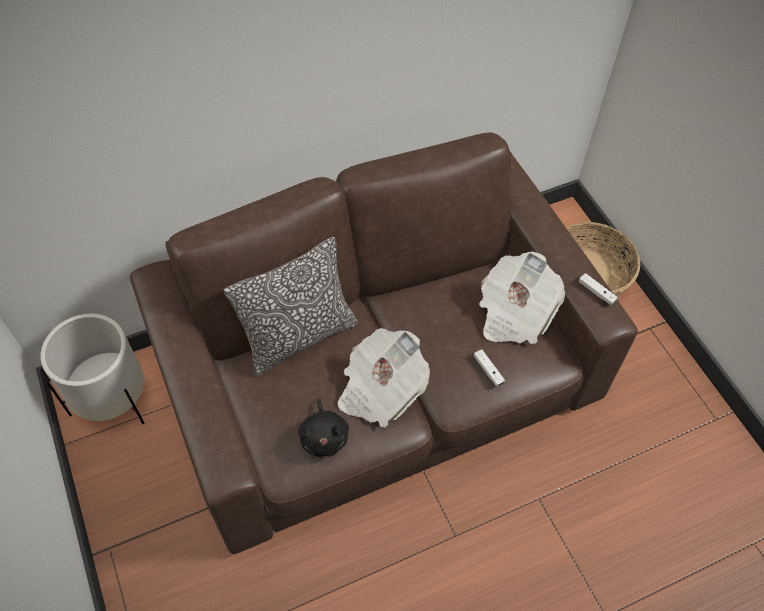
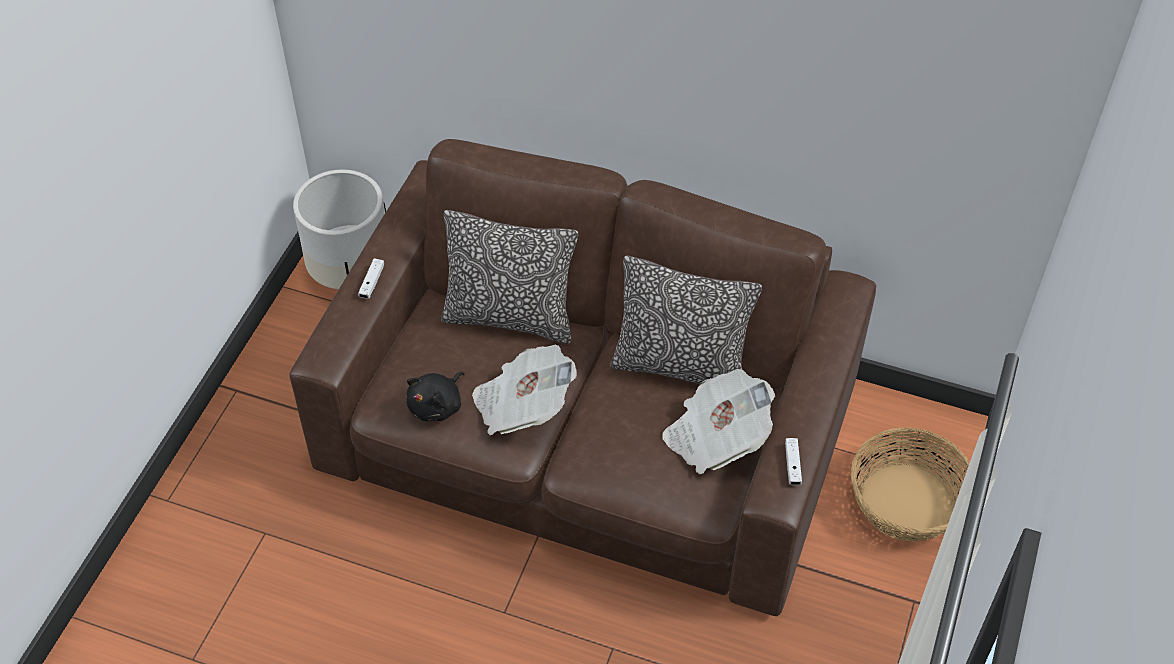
camera: 45 degrees right, 5 degrees down
(439, 286) = (680, 367): none -> pillow
(488, 370) = (632, 464): white game controller -> white game controller (372, 282)

